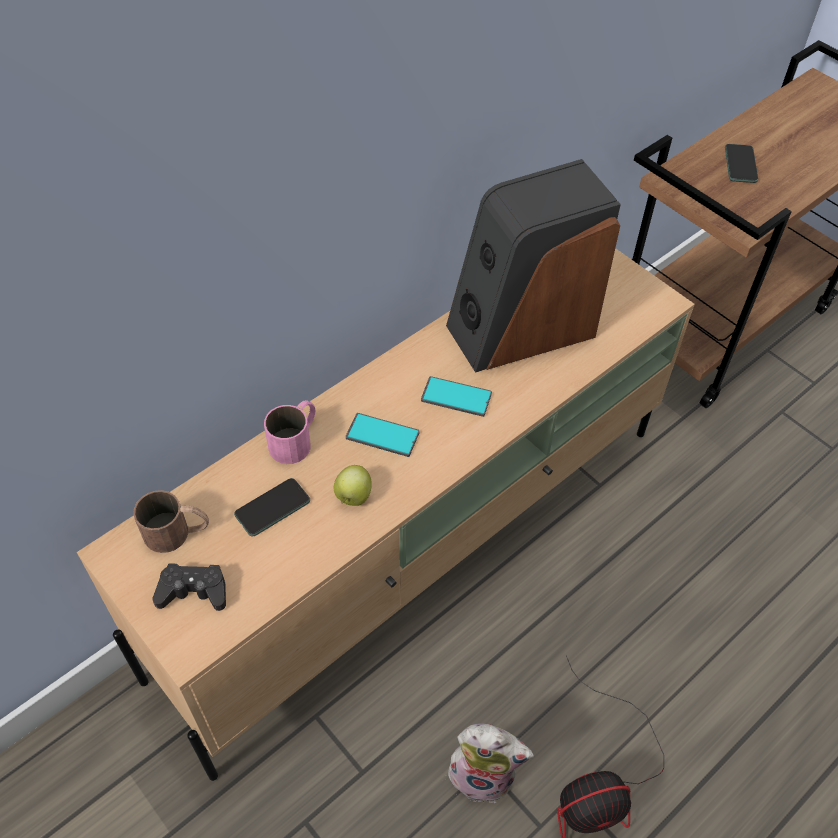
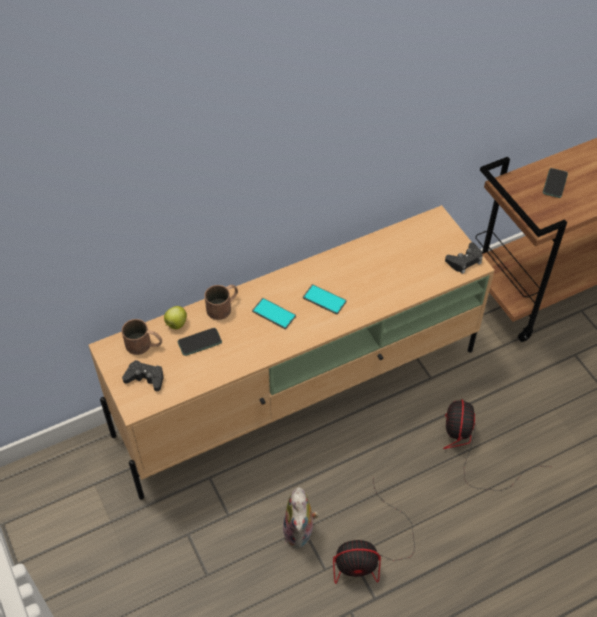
camera: 15 degrees right, 0 degrees up
(296, 439) = (223, 306): pink mug -> brown mug
(353, 497) = (246, 345): apple -> apple (176, 324)
(484, 773) = (300, 532): plush toy -> plush toy turned 60 degrees clockwise
(520, 328) = (378, 265): speaker -> none
(646, 298) = (464, 261): none -> black game controller
(692, 578) = (471, 449): none -> fan

